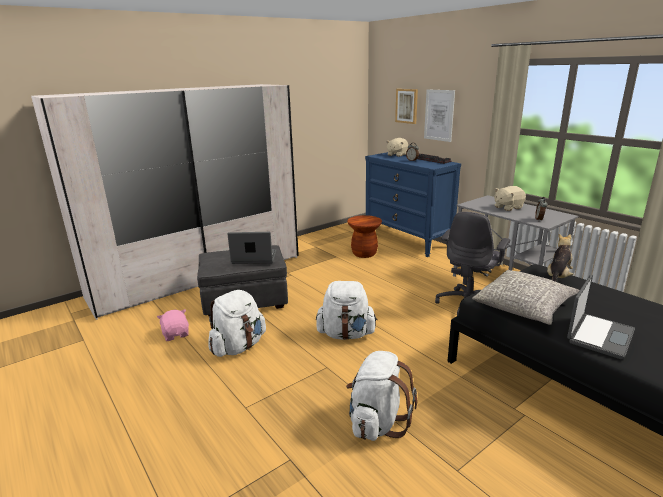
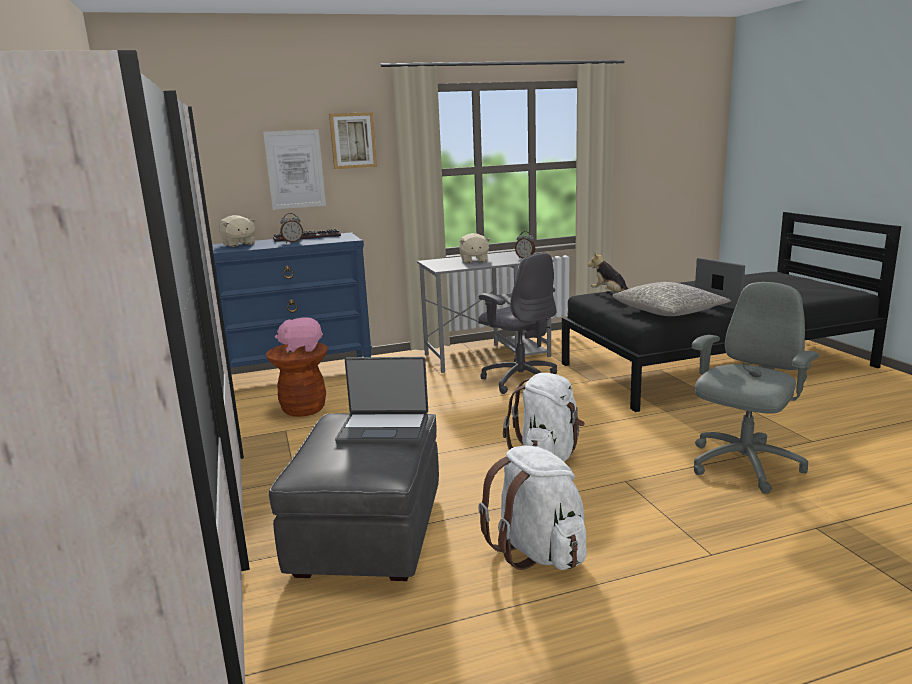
camera: 70 degrees left, 5 degrees down
(176, 334) = (448, 630): pink plush toy -> pink plush toy (301, 348)
(254, 258) = (384, 429): laptop -> laptop turned 105 degrees counterclockwise
(377, 422) = (743, 466): white backpack -> grey office chair
(407, 106) = (222, 162): picture -> picture (353, 140)

